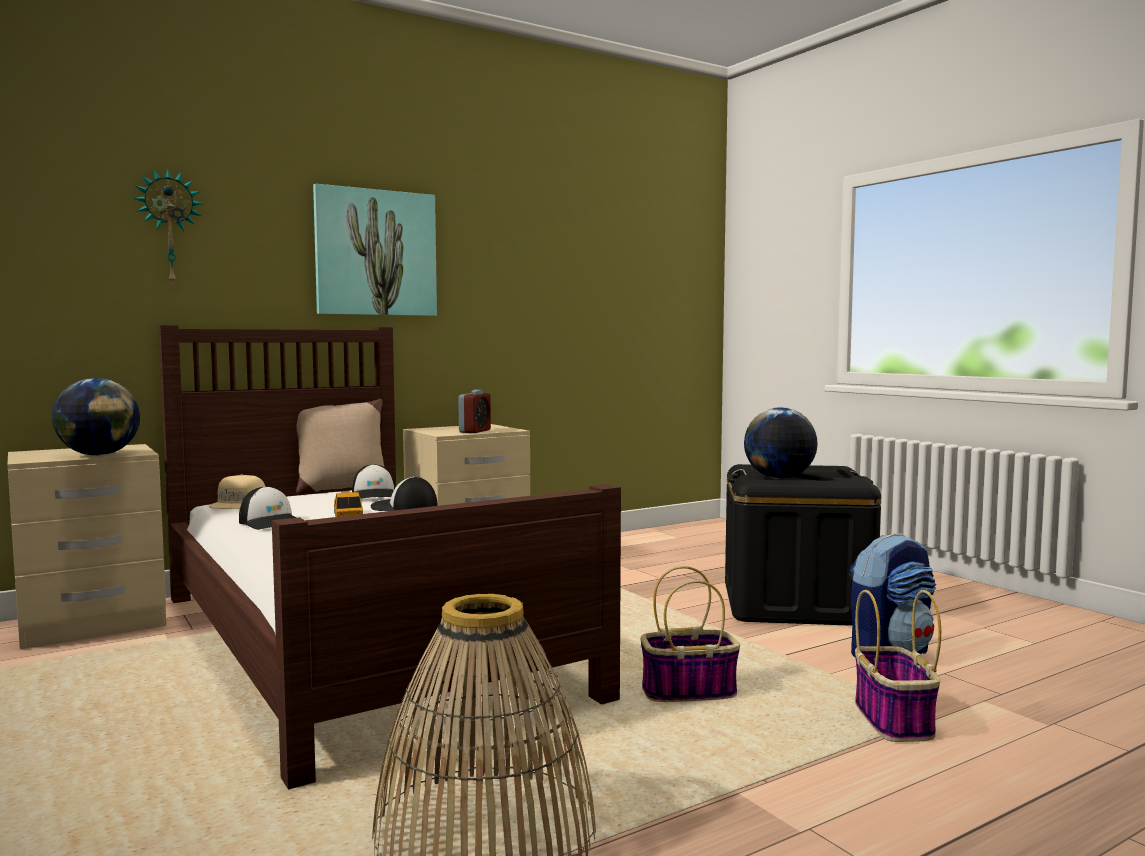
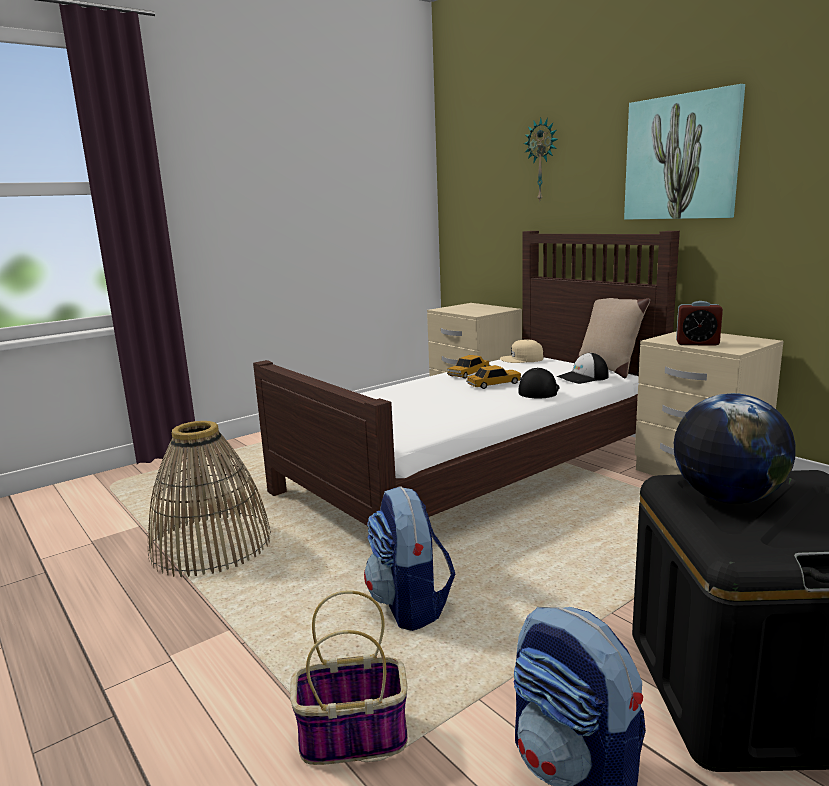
camera: 85 degrees right, 10 degrees up
(99, 455) = (465, 312): globe -> none
(271, 522) = (468, 373): cap -> toy car
(689, 692) = (410, 605): basket -> backpack

